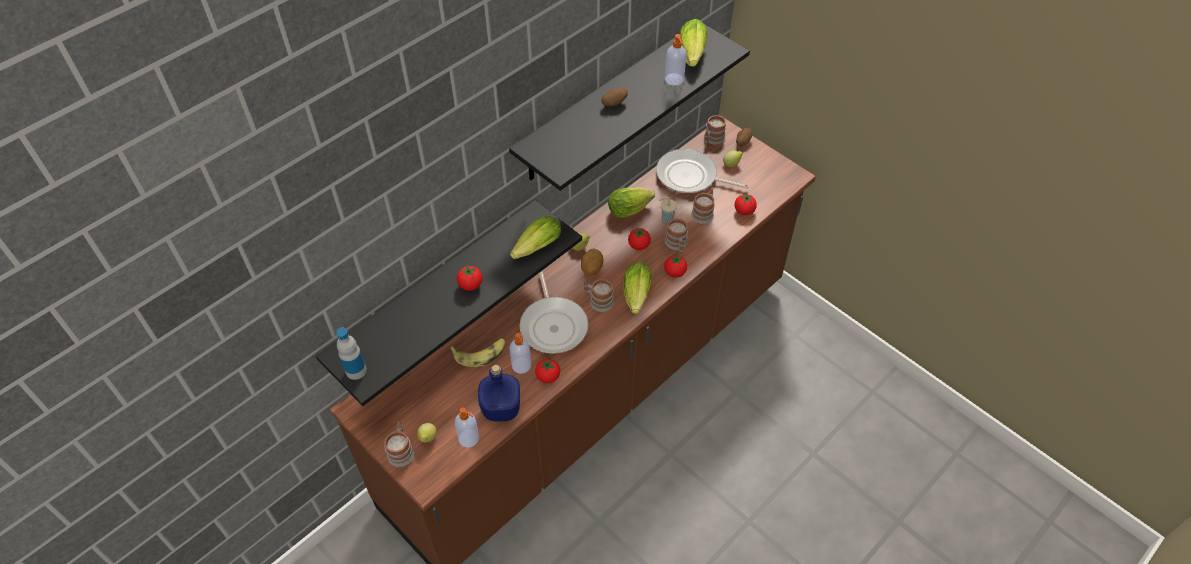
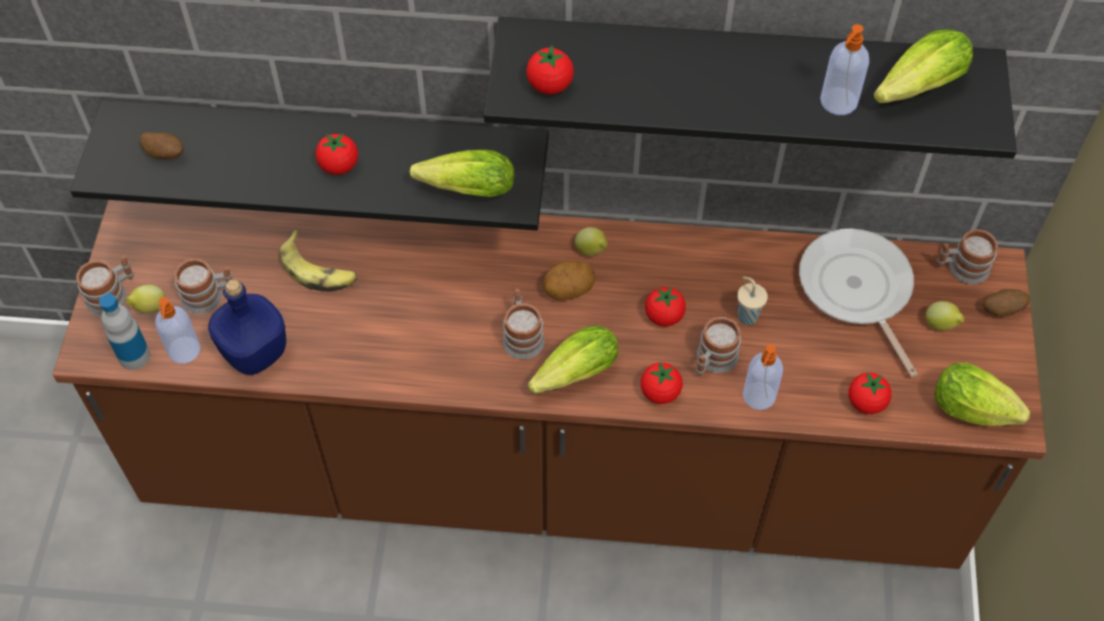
camera: 50 degrees right, 5 degrees up
(356, 370) = (111, 151): bottle -> bottle (134, 356)
(521, 366) = (339, 327): soap dispenser -> soap dispenser (758, 397)
(548, 376) = (348, 367): tomato -> tomato (550, 85)
(553, 325) = (435, 314): frying pan -> none
(614, 103) = (707, 67): potato -> potato (165, 154)
(631, 209) = (719, 263): lettuce -> lettuce (976, 411)
(704, 213) = (807, 353): mug -> mug (209, 296)

